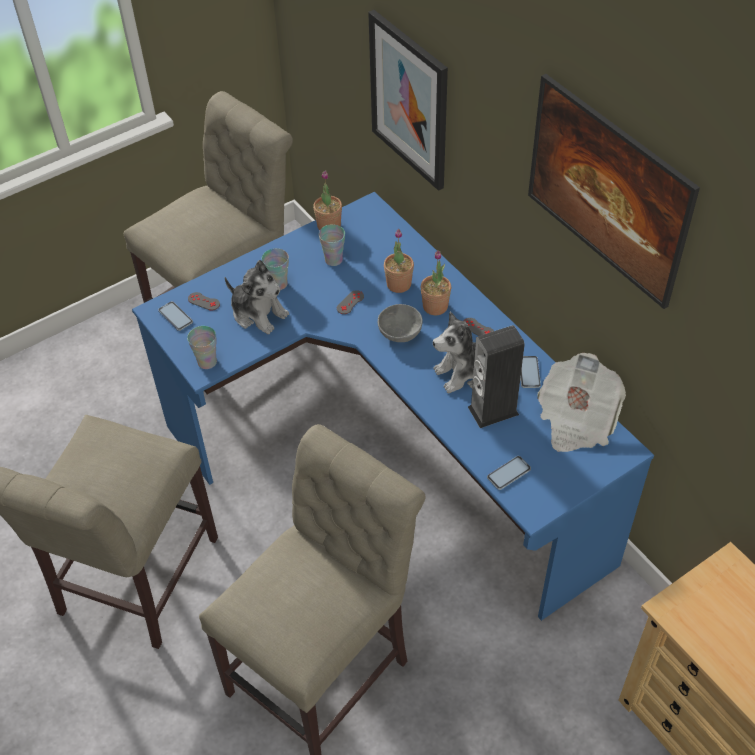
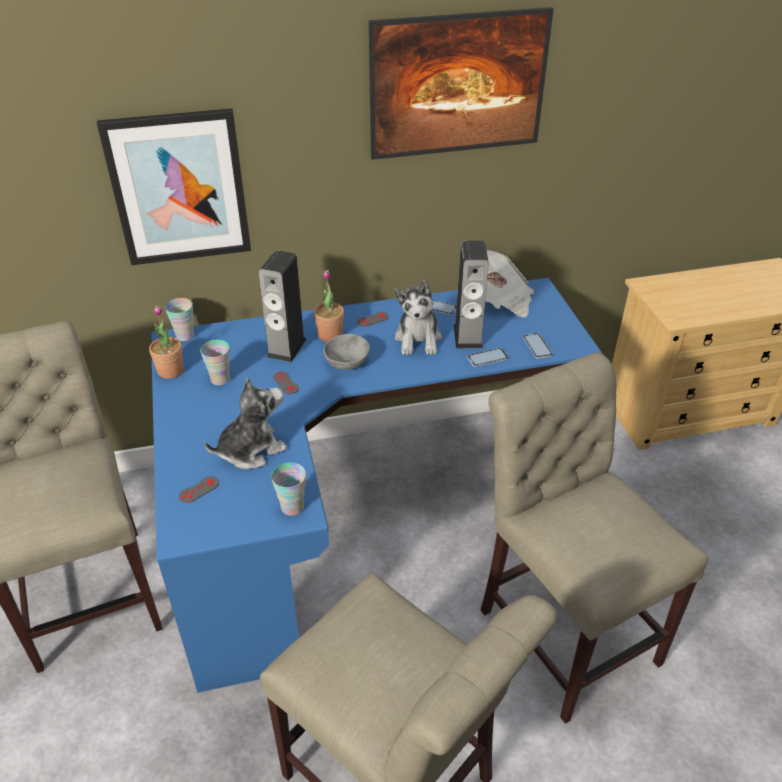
camera: 70 degrees left, 10 degrees down
(175, 316) = (203, 519): phone -> phone (487, 358)
(278, 284) = (221, 425): cup -> cup (185, 336)
(399, 284) = (286, 348): potted plant -> speaker

